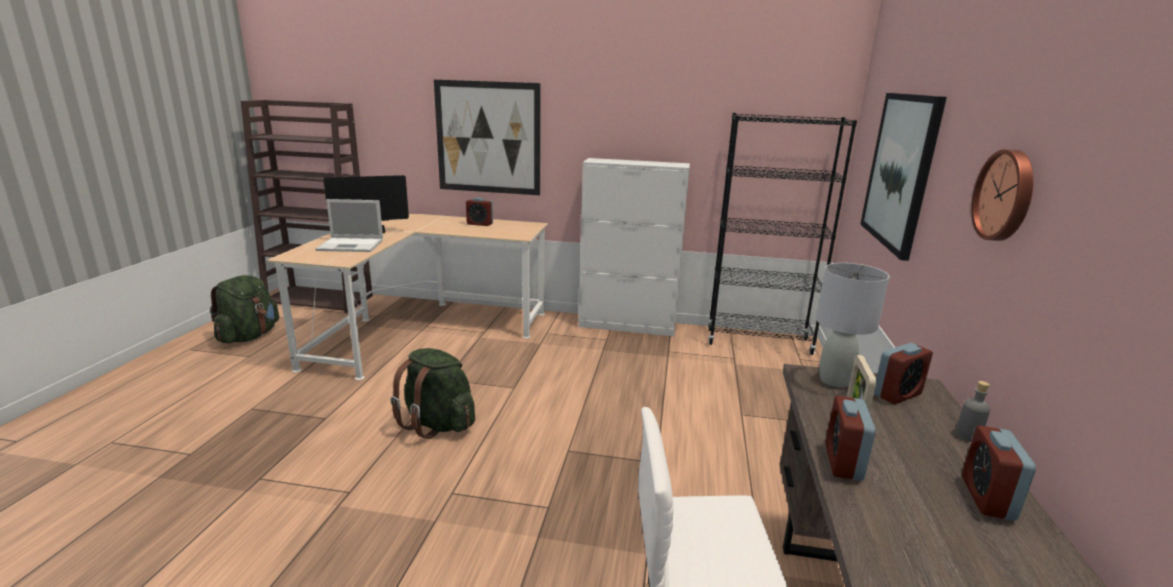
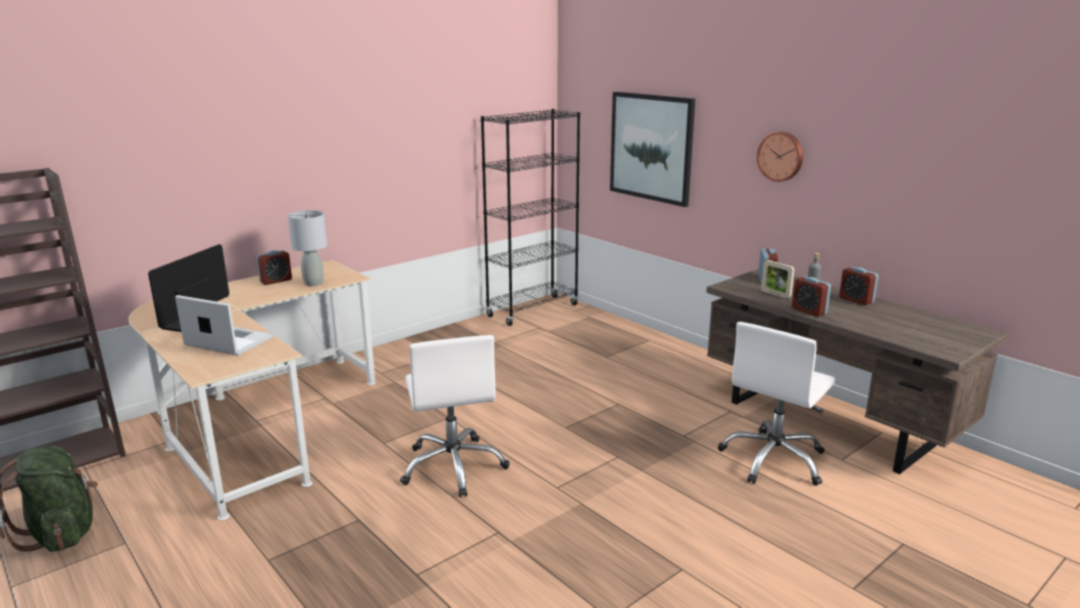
camera: 50 degrees left, 0 degrees up
(352, 245) = (227, 341): laptop -> laptop turned 105 degrees counterclockwise
(437, 424) = (454, 467): green backpack -> white office chair
(488, 138) = (249, 180): picture -> none
(627, 325) = (429, 339): white cabinet -> none
(834, 380) = (738, 284): grey table lamp -> grey table lamp (313, 283)

